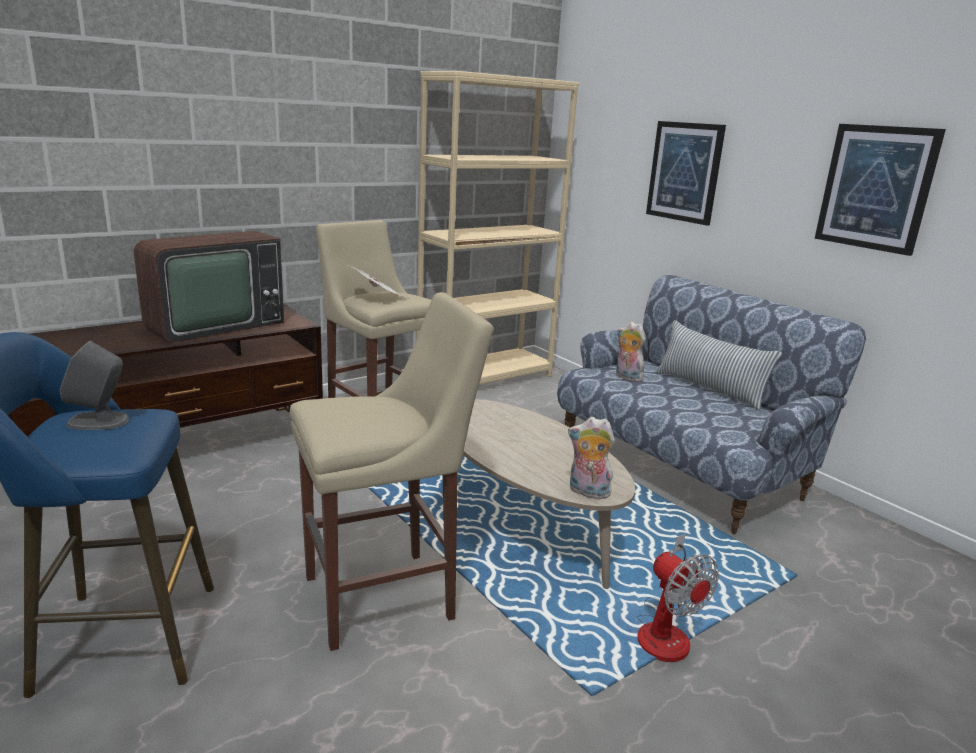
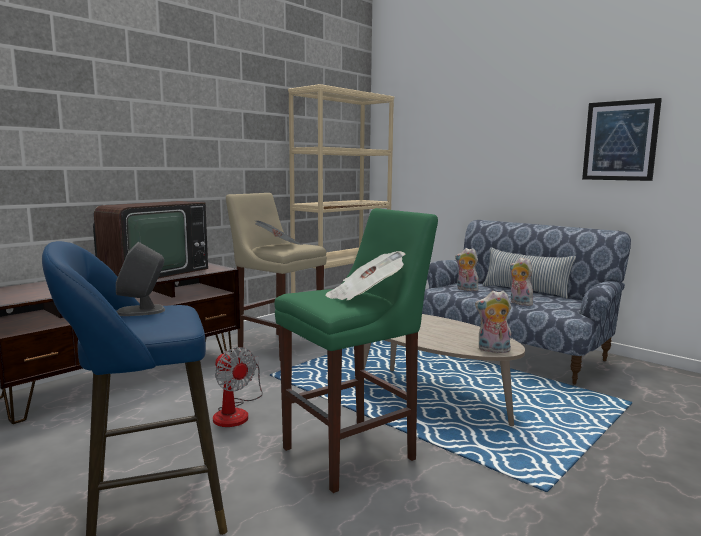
camera: 10 degrees left, 10 degrees down
(387, 596) = (355, 452): beige stool -> green stool
(391, 420) = (365, 296): none -> newspaper
(666, 630) = (569, 445): fan -> fan (236, 412)
(682, 411) = (519, 303): none -> plush toy
(684, 172) = (479, 148): picture -> none

